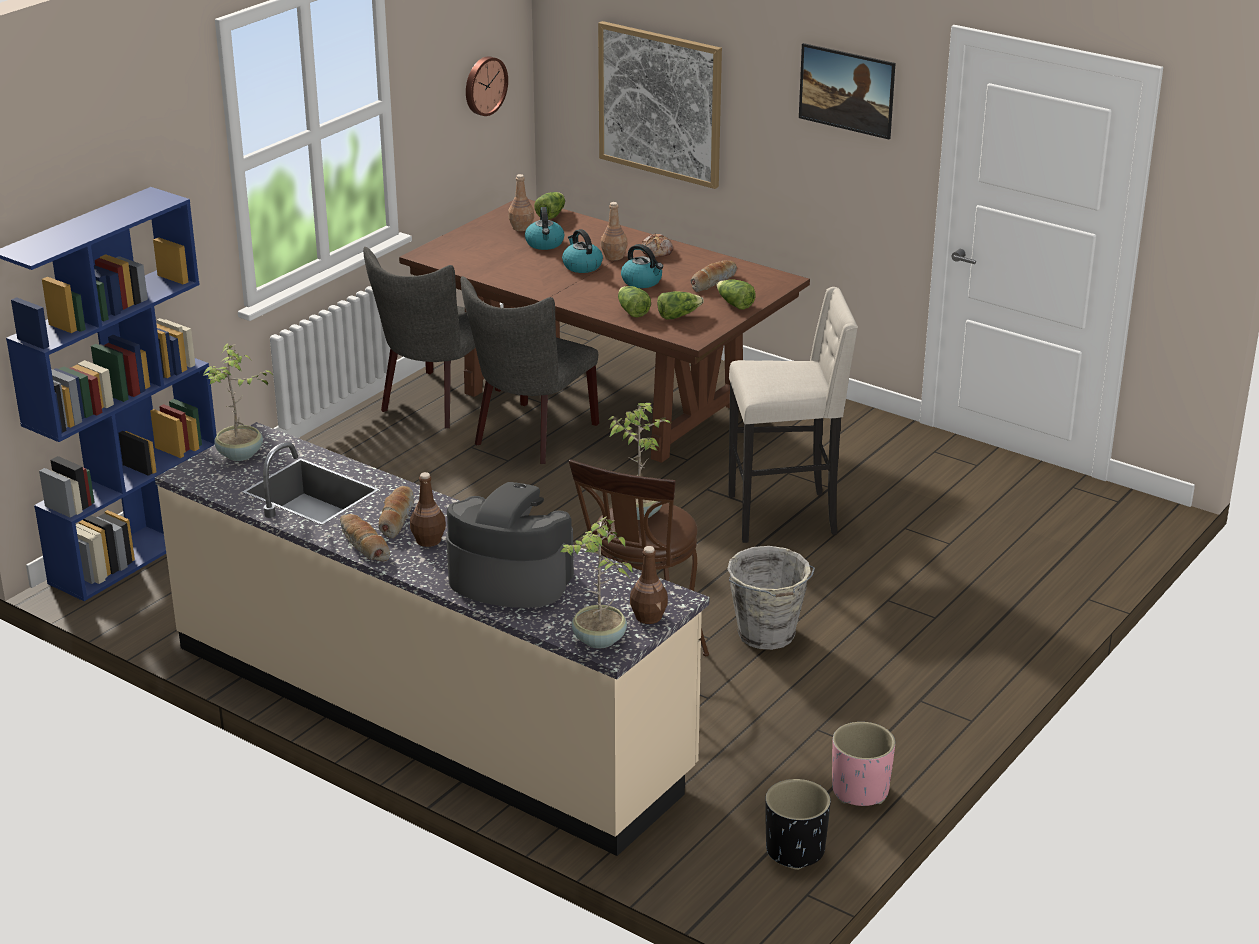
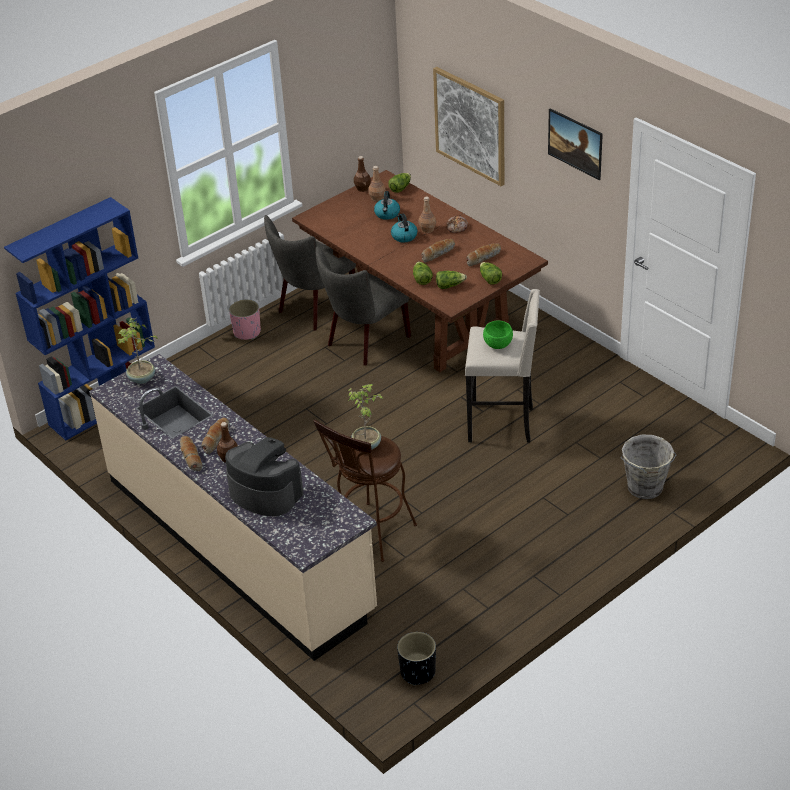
camera: 15 degrees right, 10 degrees up
(484, 85) = (359, 102): wall clock -> none
(598, 640) = (300, 545): potted plant -> none
(642, 281) = (437, 253): kettle -> bread
(649, 616) = (335, 531): brown bottle -> brown bottle (363, 188)
(767, 635) = (457, 515): grey bucket -> grey bucket (645, 488)
(784, 377) = (497, 345): none -> green bowl
(859, 791) = (471, 636): pink planter -> pink planter (247, 332)

